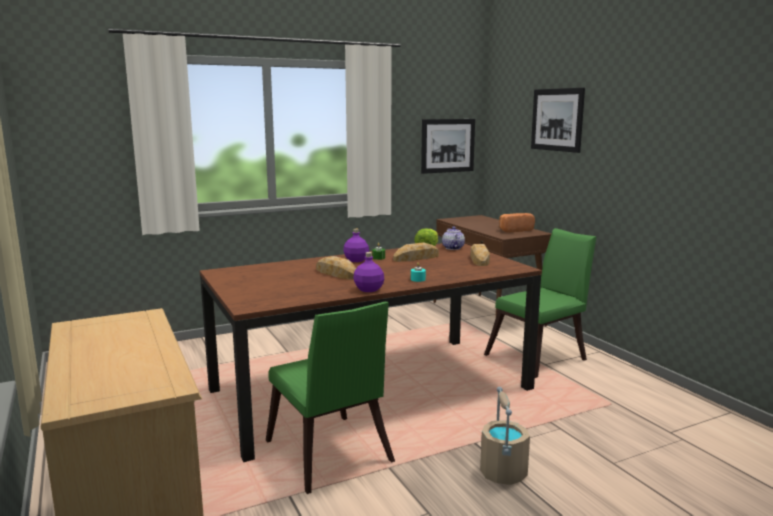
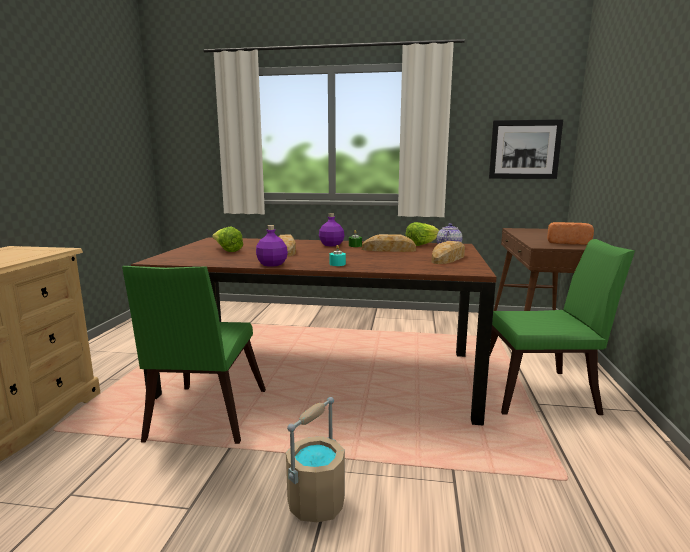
camera: 35 degrees right, 0 degrees up
(280, 283) = (227, 250): none -> lettuce
(557, 119) = (633, 102): picture -> none

